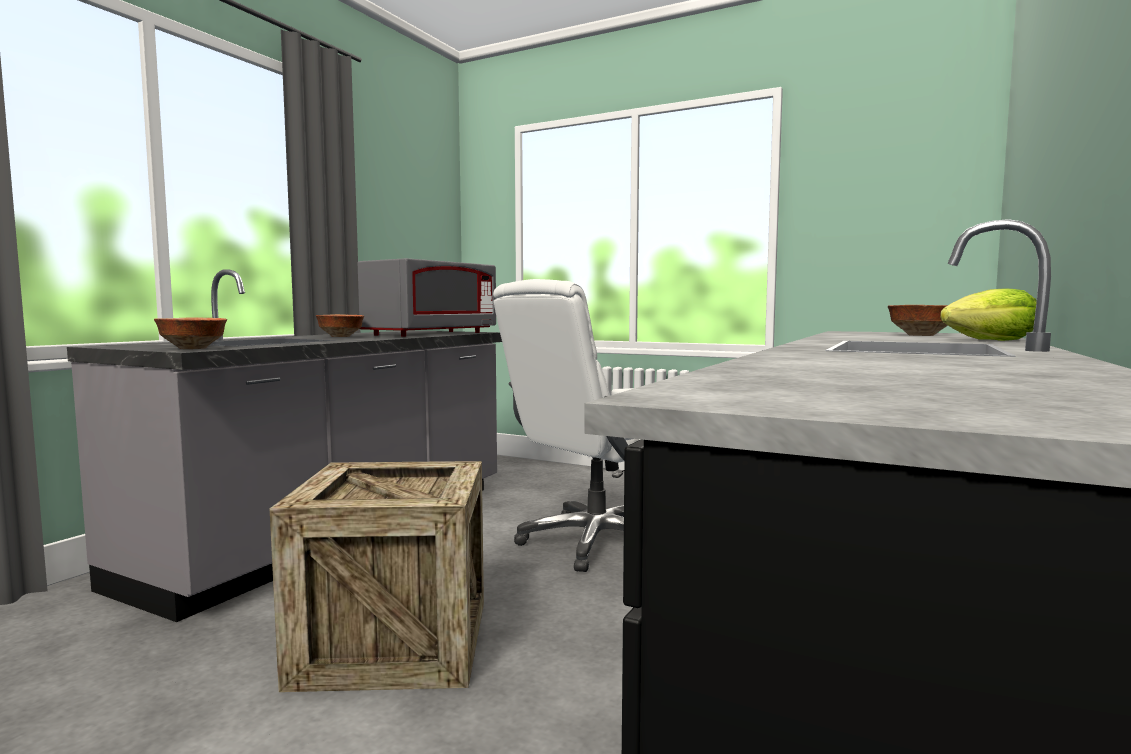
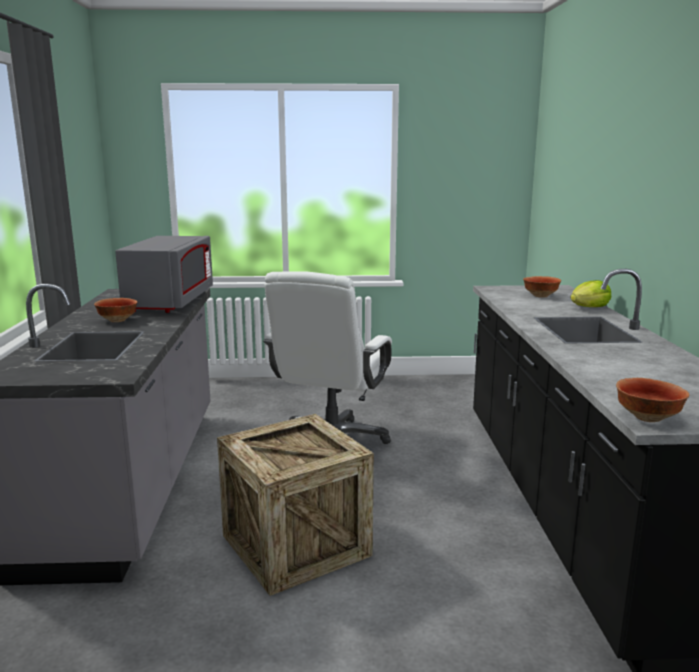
camera: 30 degrees left, 10 degrees up
(194, 348) = (108, 373): bowl -> bowl (647, 417)

